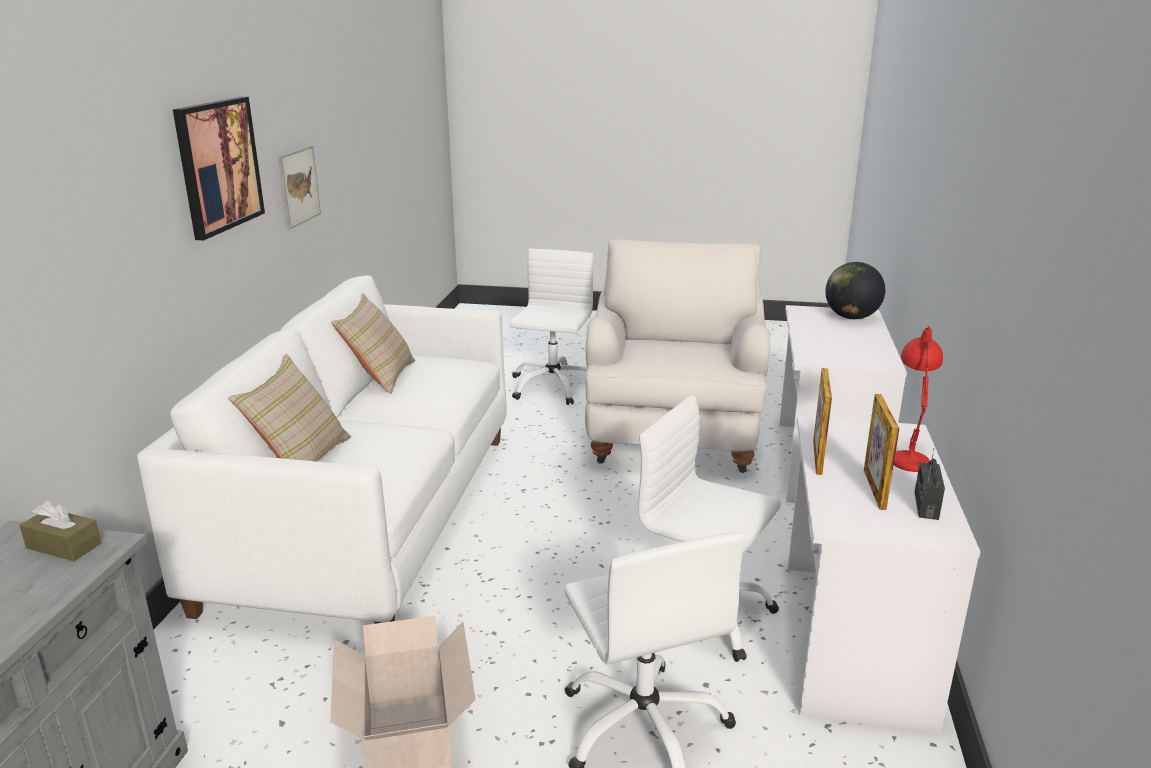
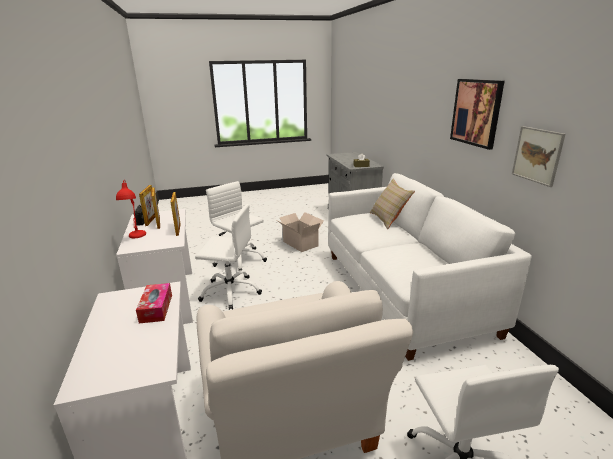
camera: 155 degrees right, 0 degrees up
(379, 376) = (438, 257): beige pillow -> none
(818, 344) = (156, 308): none -> tissue box
(851, 317) = (103, 368): globe -> none
(900, 505) = (151, 220): none -> picture frame

